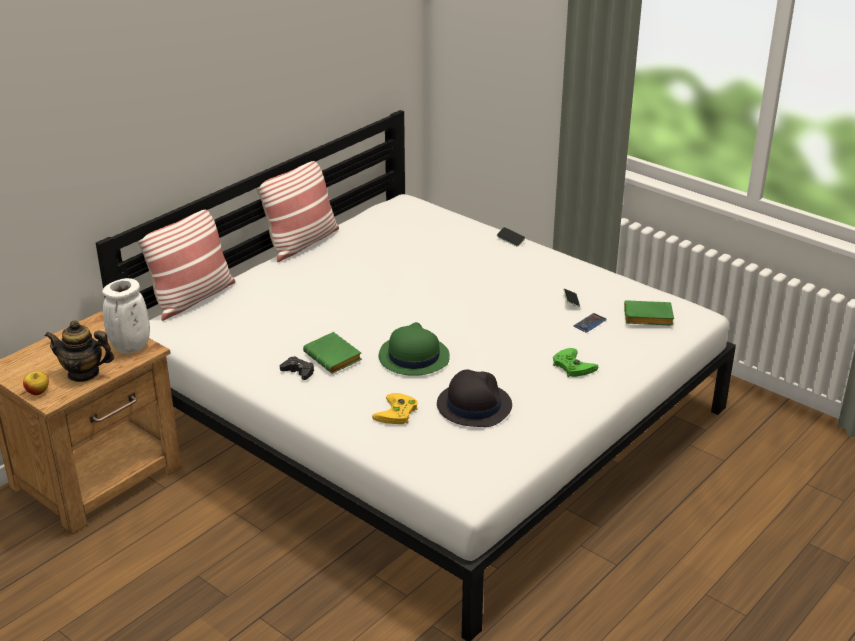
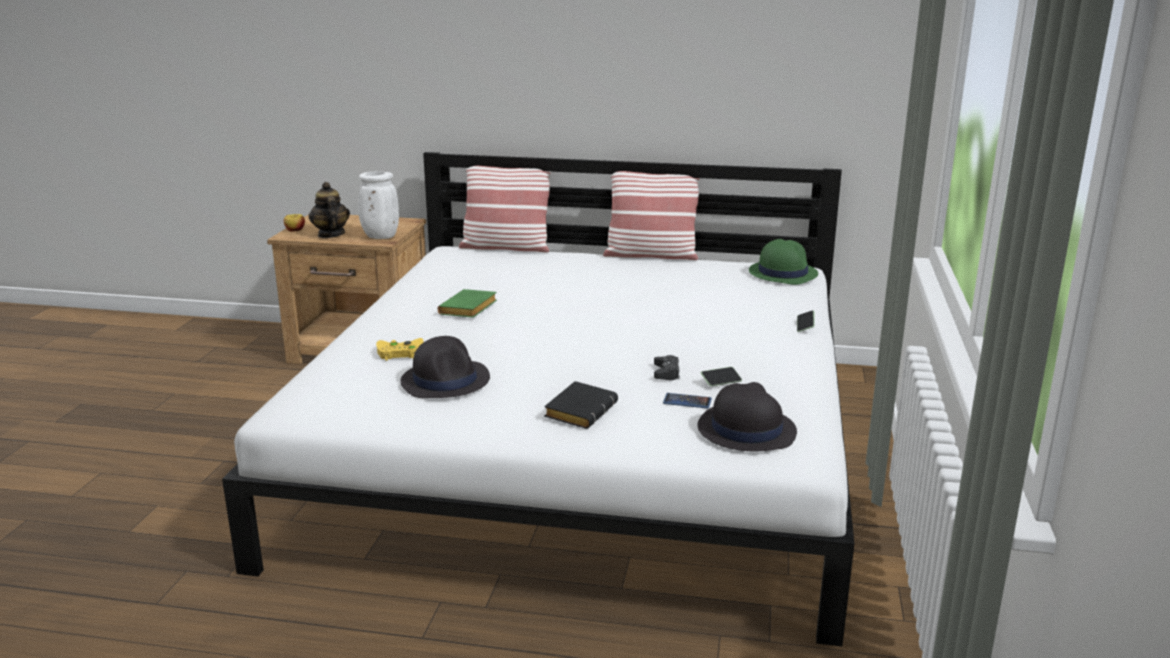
camera: 60 degrees right, 10 degrees down
(298, 372) = (431, 304): black game controller -> black game controller (666, 373)
(413, 357) = (505, 337): green hat -> green hat (782, 273)
(571, 365) = (580, 410): green game controller -> black book
(646, 318) = (745, 430): green book -> black hat

